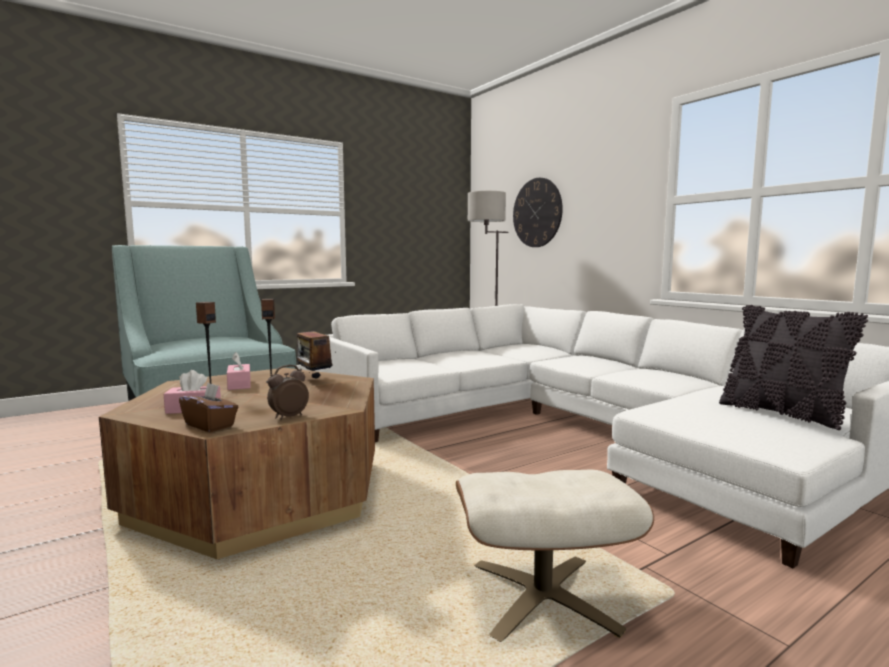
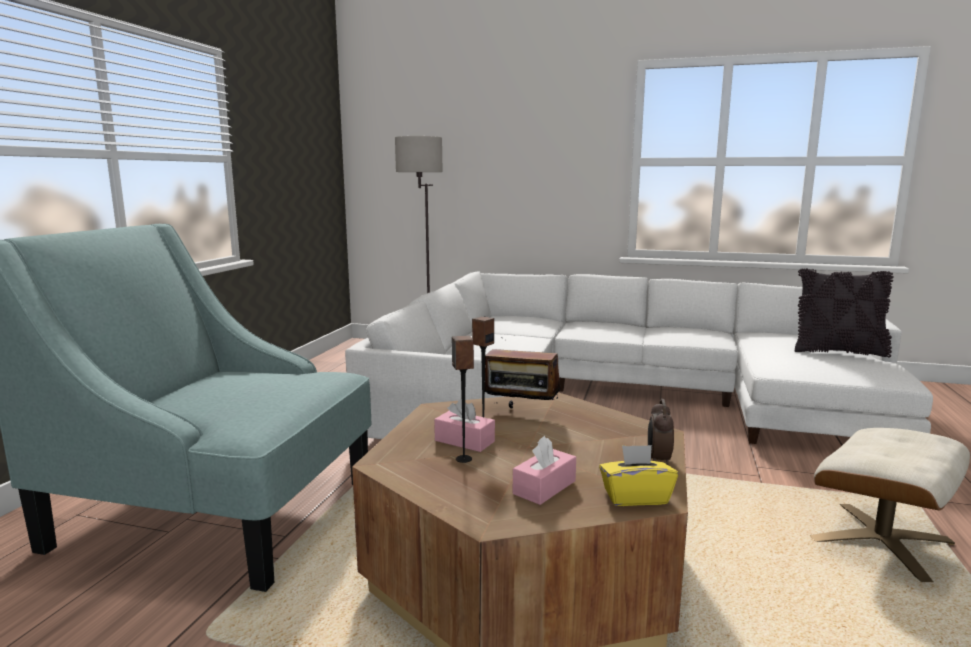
camera: 40 degrees left, 5 degrees up
(210, 425) = (635, 497): brown tissue box -> yellow tissue box
(537, 213) = (461, 162): wall clock -> none

